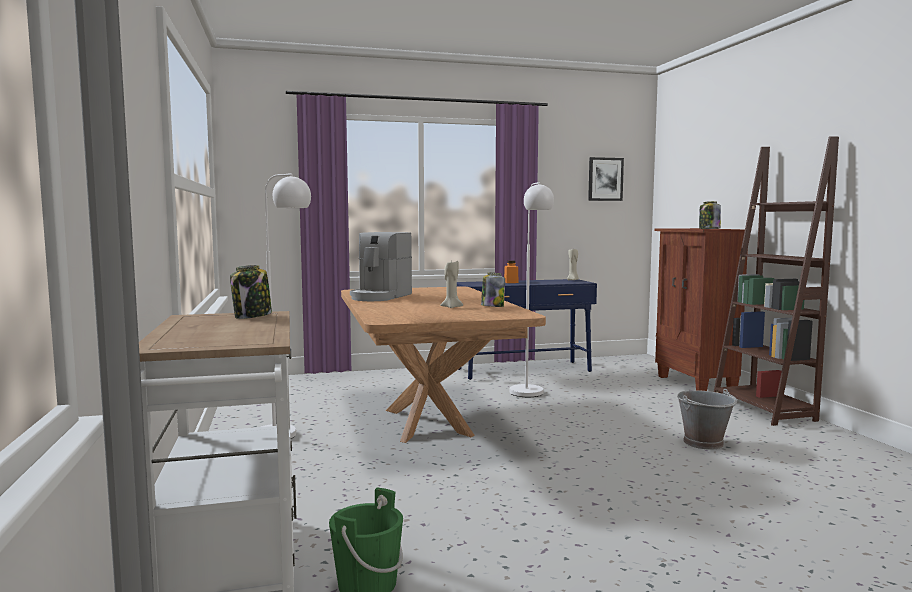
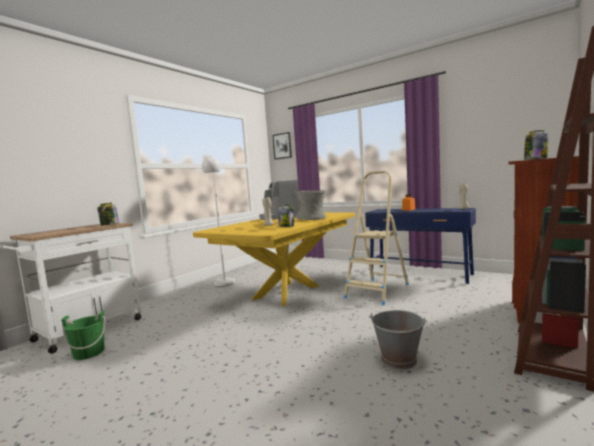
camera: 50 degrees right, 0 degrees up
(427, 422) = (287, 292): brown dining table -> yellow dining table
(458, 296) = (311, 218): none -> grey vase
(530, 395) = (377, 291): white floor lamp -> beige step ladder
(605, 179) = (513, 121): picture -> picture (282, 146)

